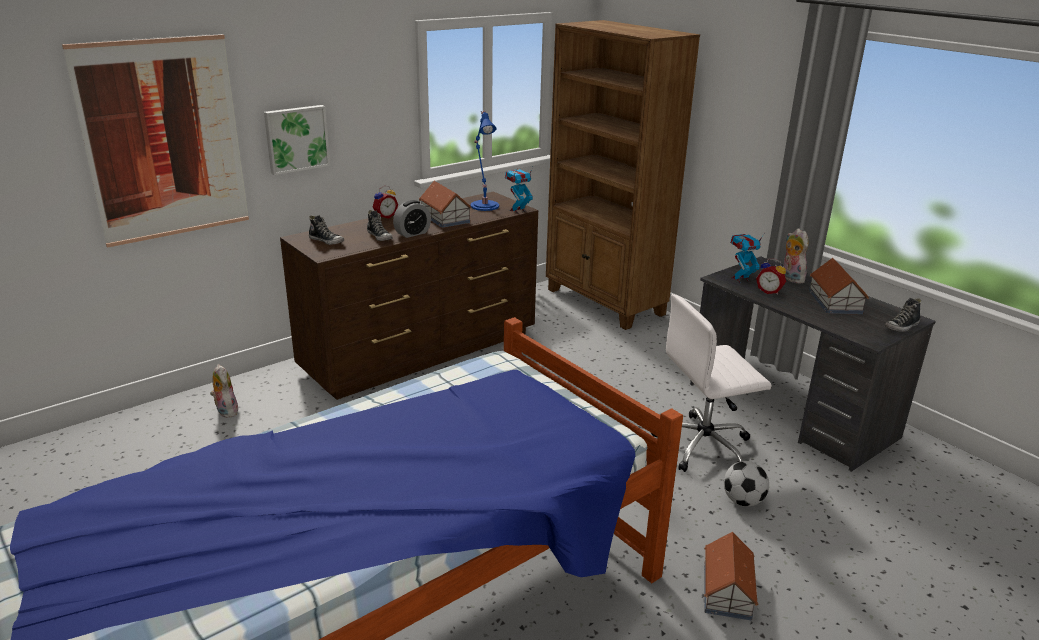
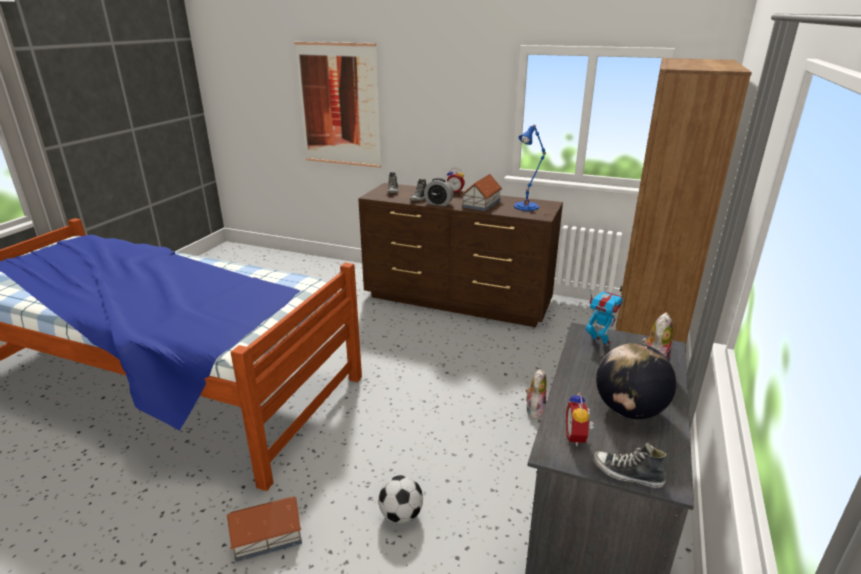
camera: 60 degrees right, 0 degrees up
(225, 411) = (330, 275): plush toy -> plush toy (534, 410)
(296, 139) = (416, 121): picture -> none
(518, 211) = (536, 216): toy robot -> none
(705, 446) = (468, 468): white office chair -> none
(769, 291) = (594, 363): alarm clock -> alarm clock (577, 437)
(834, 302) = (629, 410): toy house -> globe

